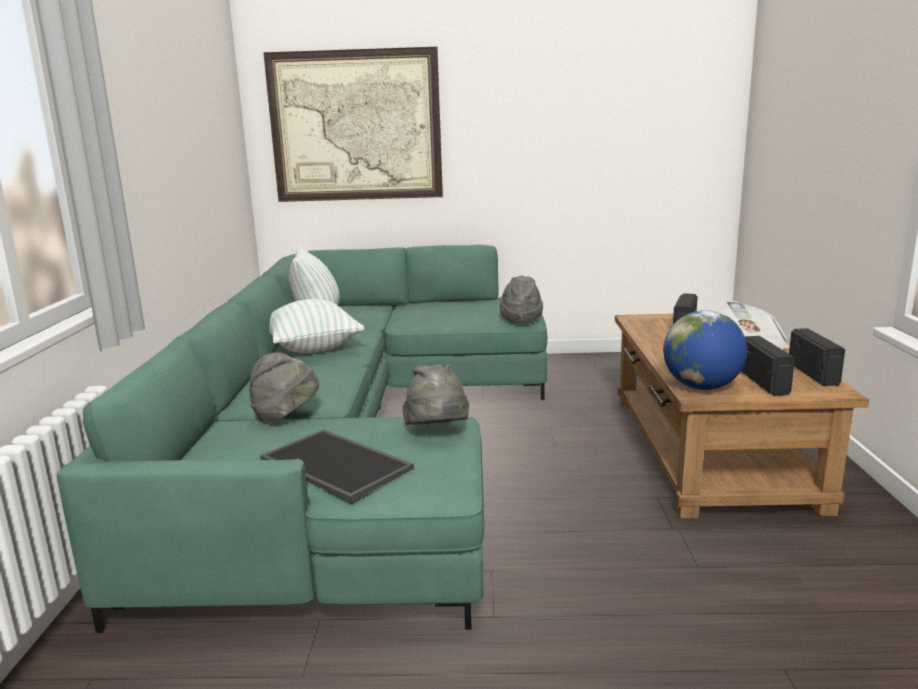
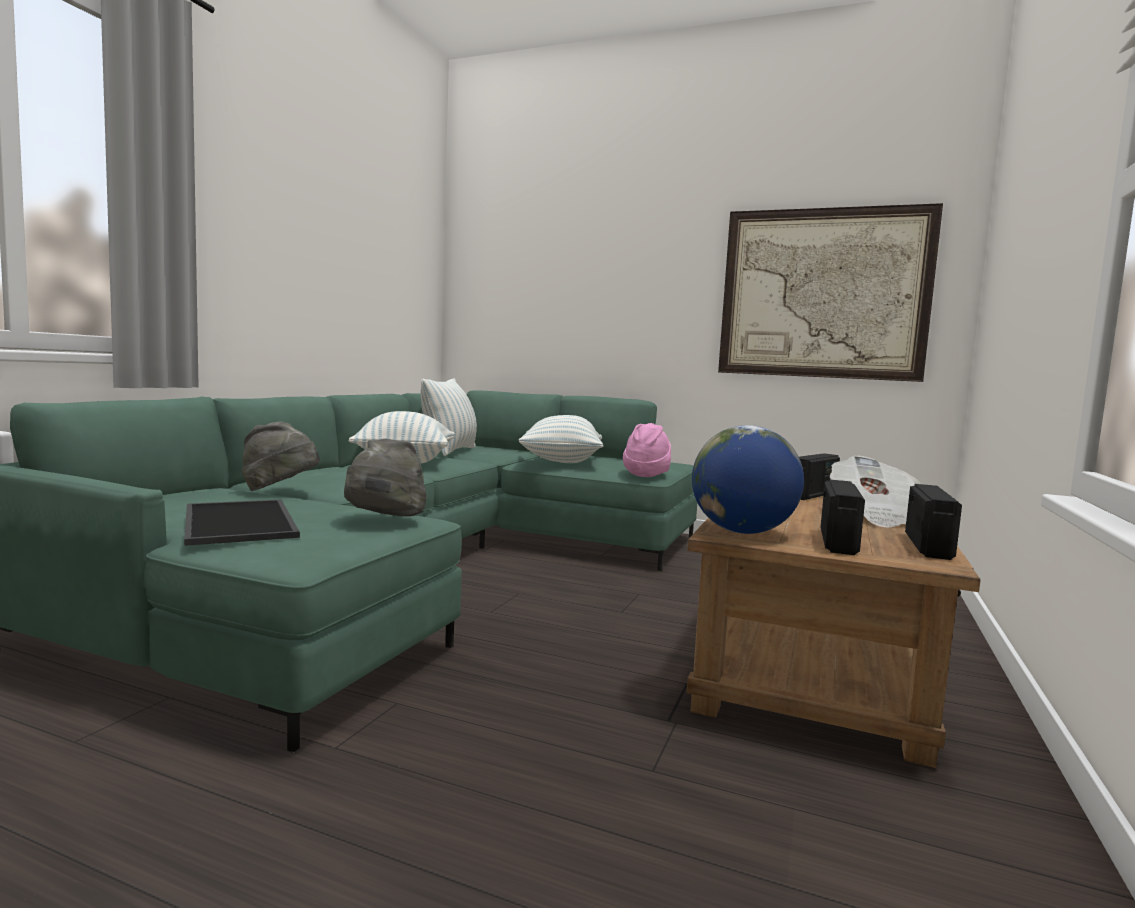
camera: 20 degrees right, 10 degrees down
(355, 126) = (539, 275): picture -> picture (823, 294)
(434, 317) = (561, 462): none -> pillow
(521, 320) = (646, 474): grey hat -> pink hat

